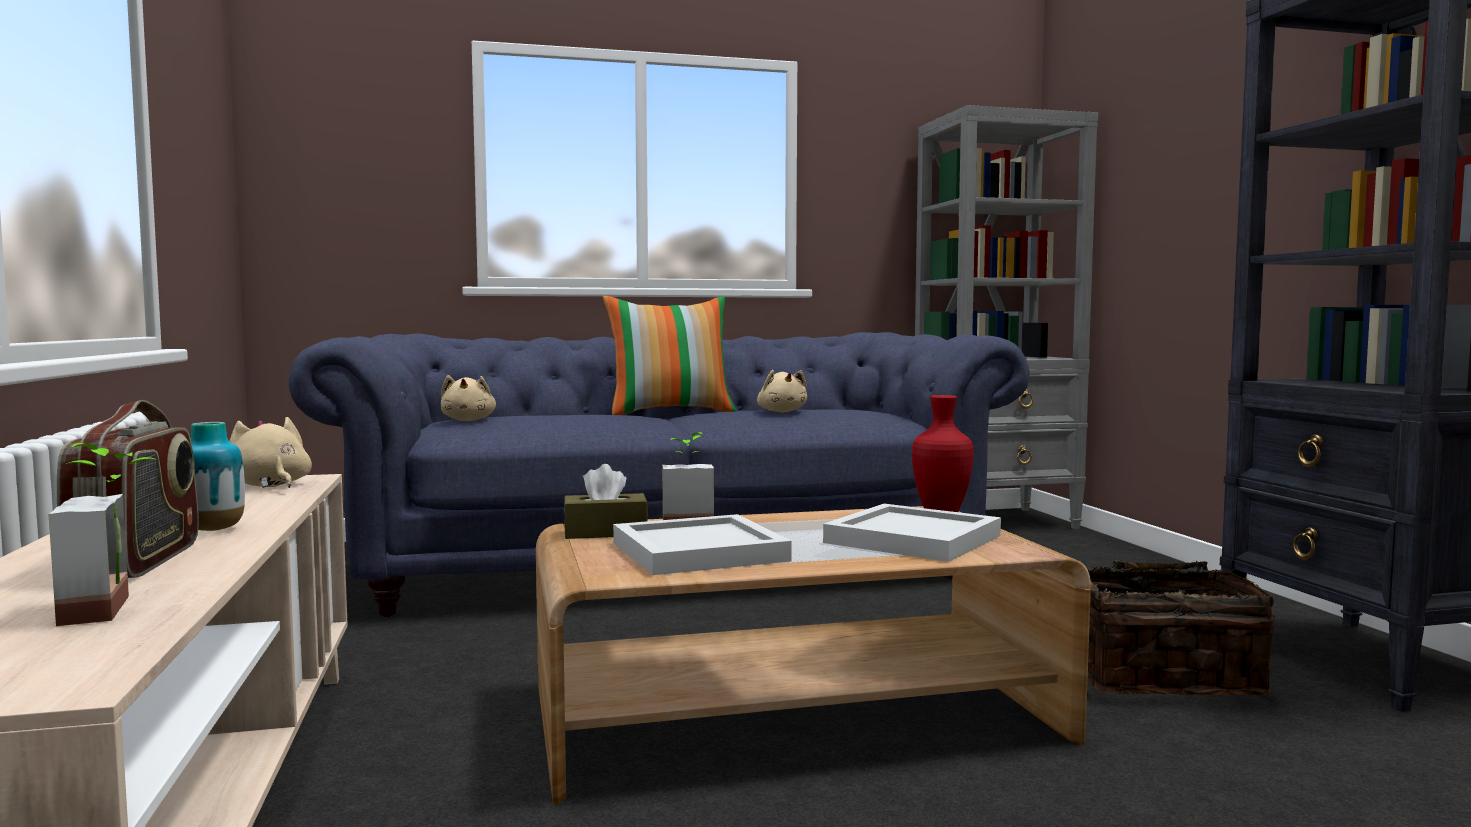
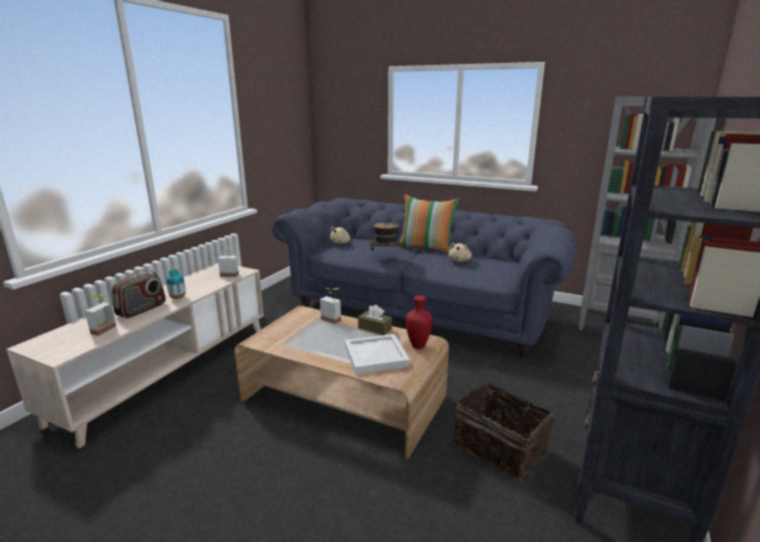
camera: 40 degrees right, 15 degrees up
(270, 486) = (230, 274): beige plush toy -> potted plant
(605, 533) = (301, 316): brown tissue box -> brown tissue box (375, 328)
(630, 425) = (385, 258): none -> hat
(696, 551) = (301, 337): white tray -> none

